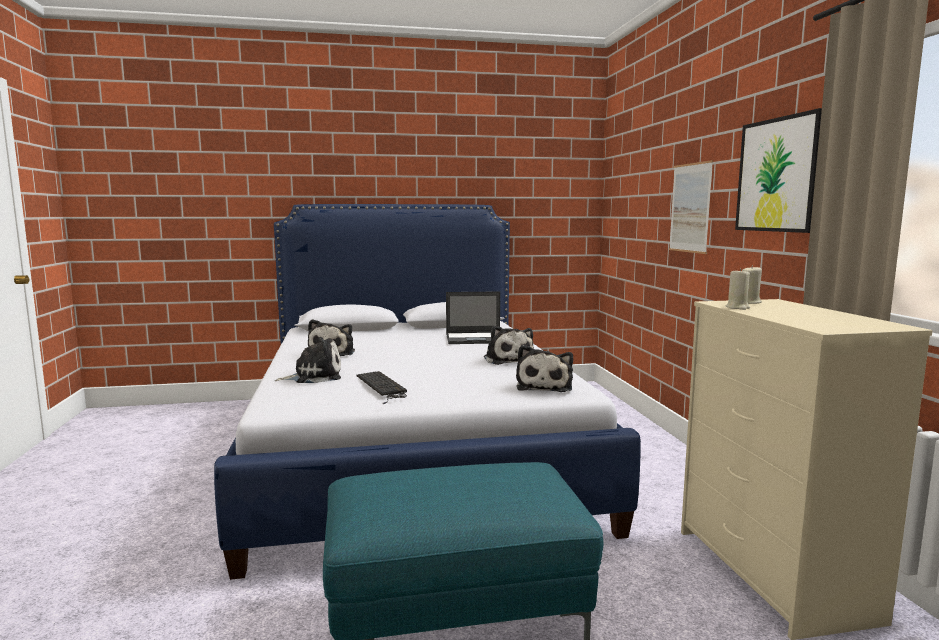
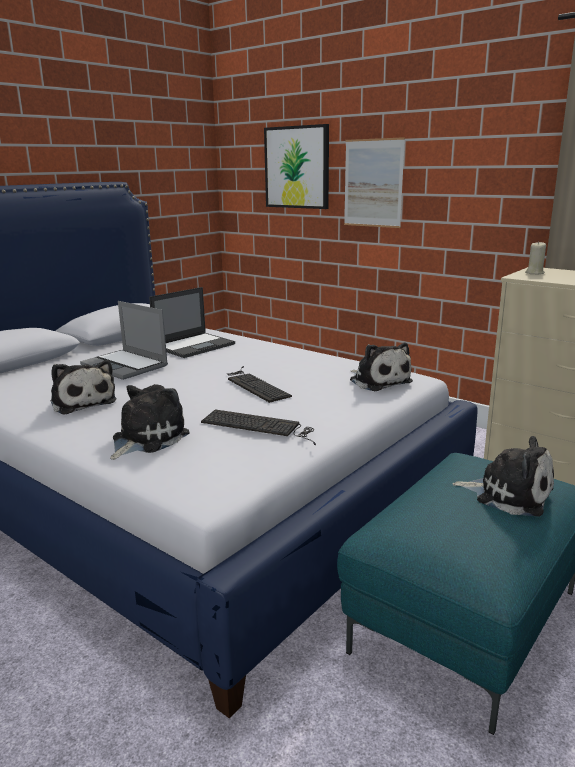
camera: 40 degrees left, 10 degrees up
(402, 341) = (126, 366): none -> laptop
(449, 367) = (254, 385): none -> keyboard
(507, 359) = (282, 362): plush toy -> plush toy (509, 494)
(737, 308) = (551, 279): beige candle -> none
(779, 175) = (495, 156): picture -> picture (297, 167)

